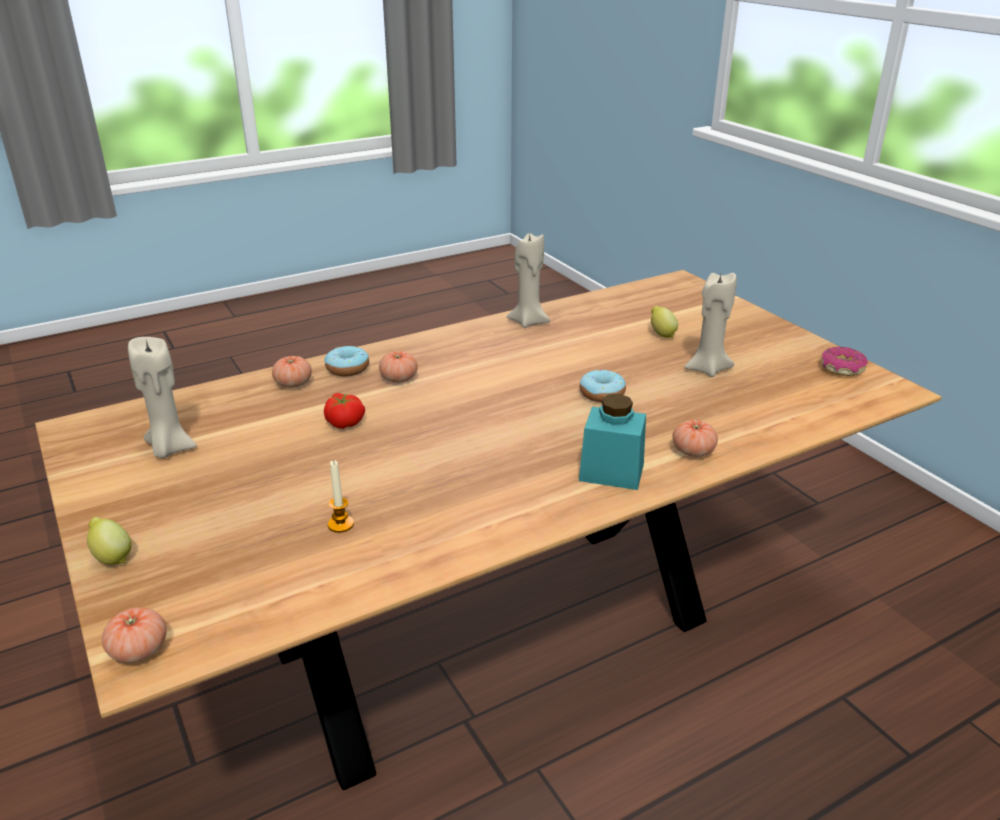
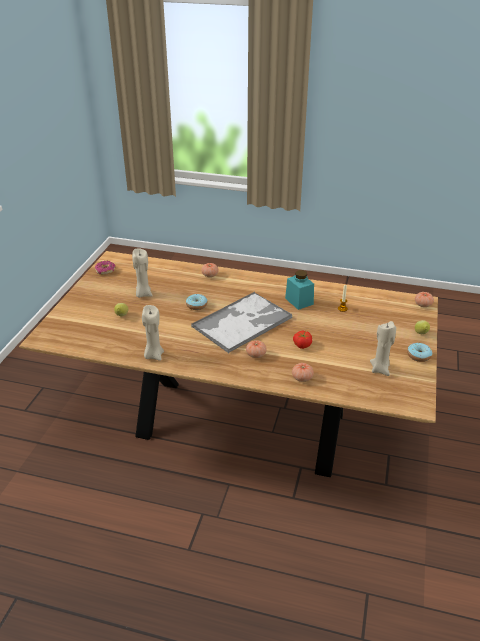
camera: 135 degrees left, 5 degrees up
(347, 369) = (269, 373): donut -> donut (418, 356)
(488, 407) = (243, 322): none -> tray
(611, 472) = (243, 282): turquoise jar -> turquoise jar (299, 301)

